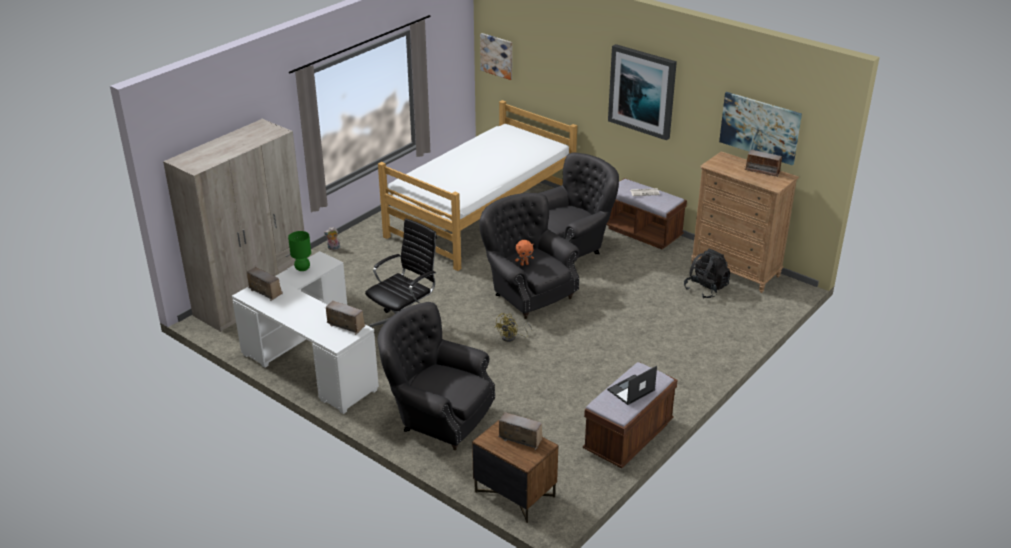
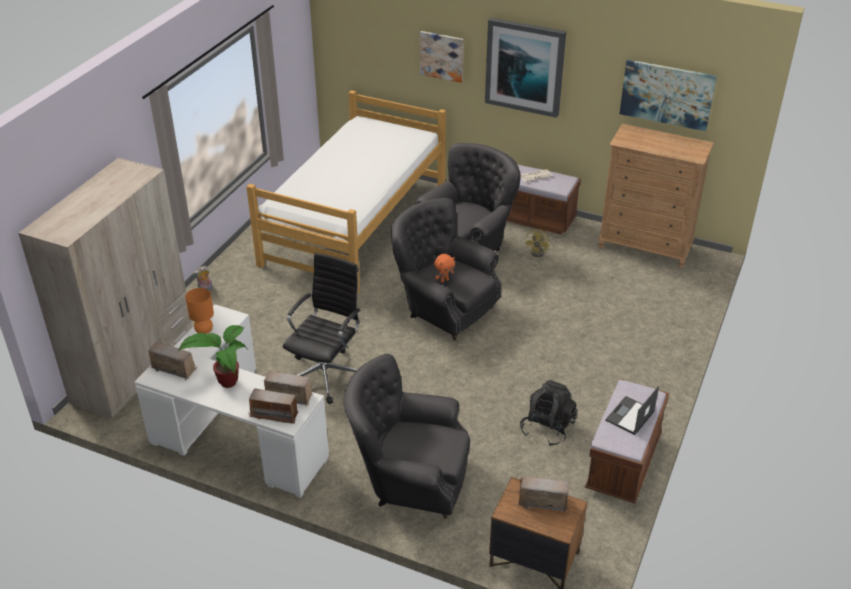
camera: 15 degrees left, 5 degrees up
(300, 308) = (225, 383): none -> potted plant
(302, 269) = (204, 331): green table lamp -> orange table lamp
(497, 56) = (341, 41): picture -> picture (442, 56)
(512, 337) = (449, 365): yellow fan -> yellow fan (540, 252)
(706, 289) = (625, 273): black backpack -> black backpack (547, 428)
(762, 171) = (675, 141): radio -> radio (274, 414)

